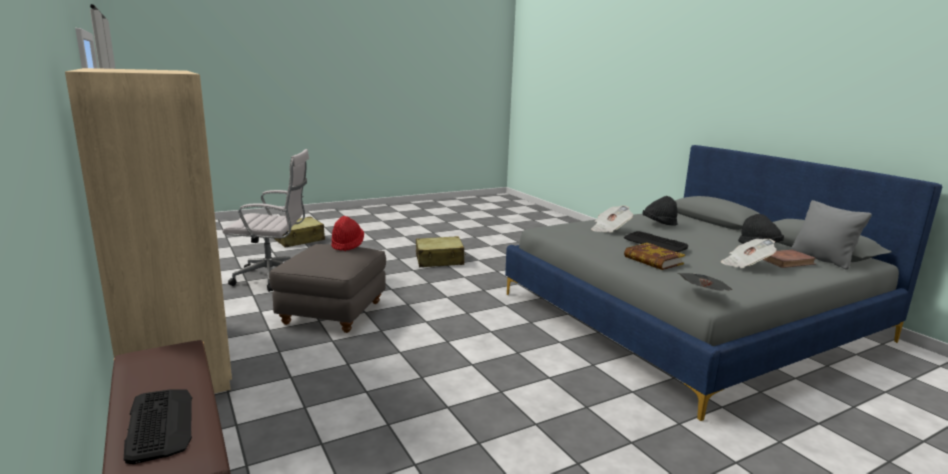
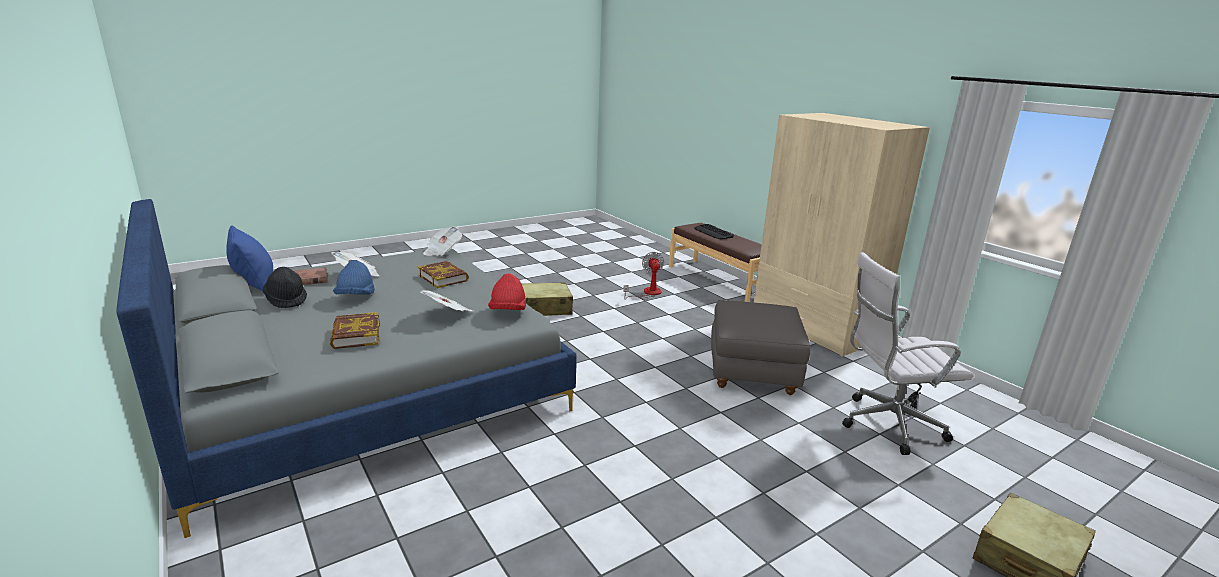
camera: 175 degrees right, 5 degrees up
(347, 245) = (756, 322): red hat -> red hat (508, 311)
(372, 446) = (647, 293): none -> fan
(439, 260) = (689, 493): beige suitcase -> beige suitcase (544, 308)
(655, 243) = (415, 294): keyboard -> none
(659, 224) = (356, 335): black hat -> book
(705, 245) = (356, 297): none -> blue hat
(822, 259) = (255, 285): grey pillow -> blue pillow

